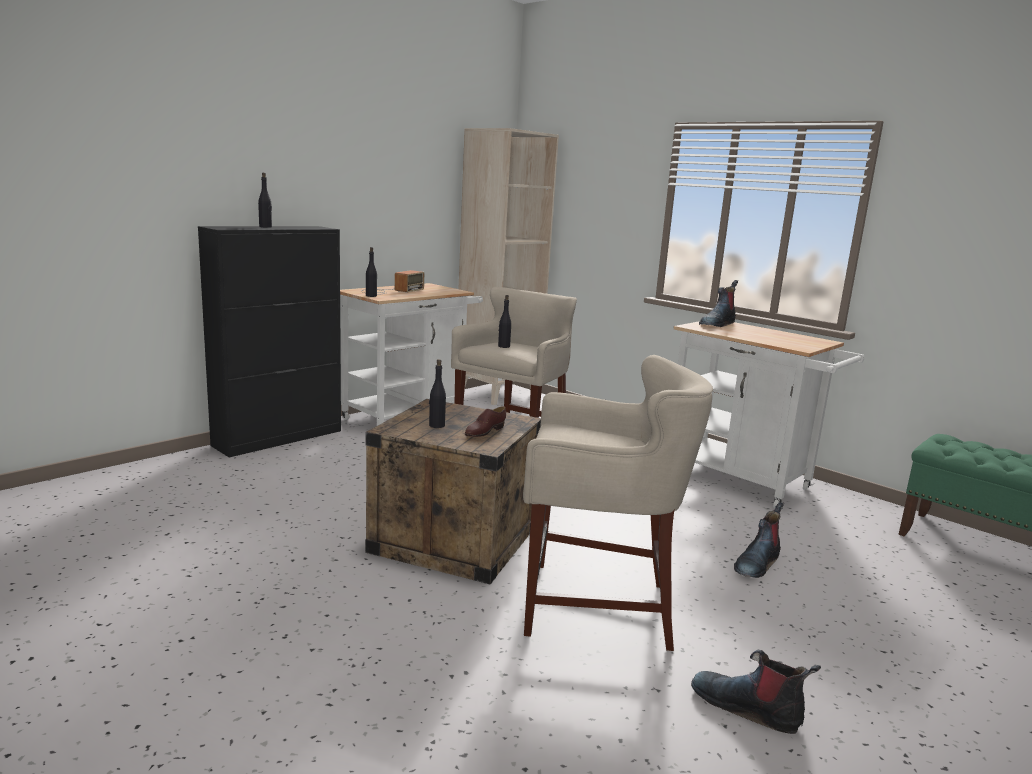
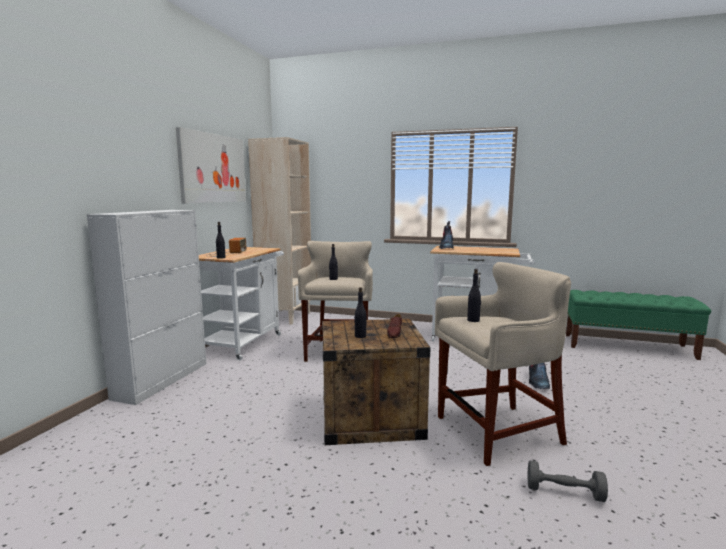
camera: 25 degrees left, 5 degrees down
(265, 227) = (140, 211): black bottle -> black bottle (473, 320)
(279, 438) = (162, 380): black cabinet -> white cabinet
(396, 172) = (213, 168): none -> picture
(584, 697) = (564, 492): none -> grey dumbbell
(747, 707) = (636, 463): boot -> none

